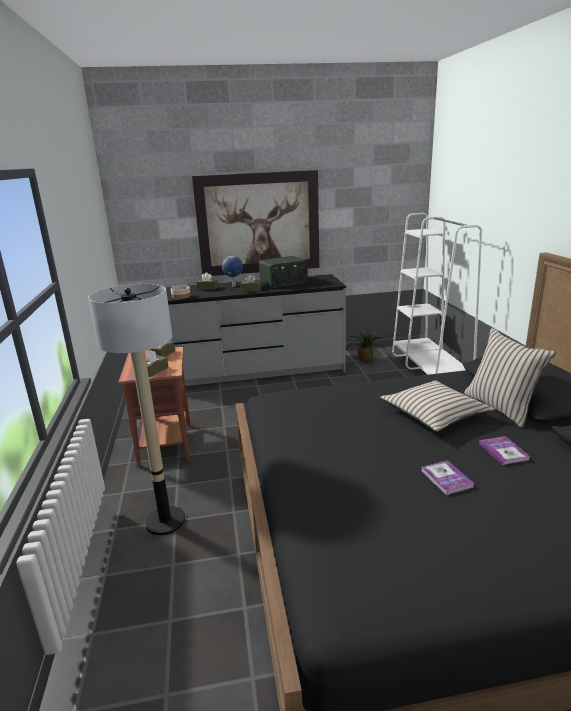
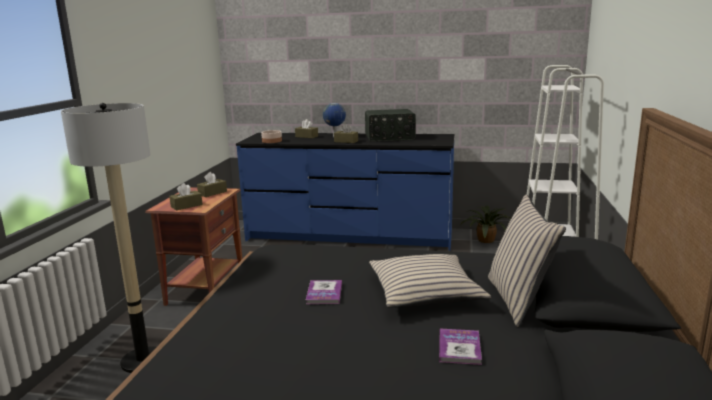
camera: 20 degrees right, 5 degrees down
(253, 371) = (350, 235): grey dresser -> blue dresser
(258, 224) = (372, 71): picture -> none
(446, 478) = (353, 361): book -> book (324, 293)

